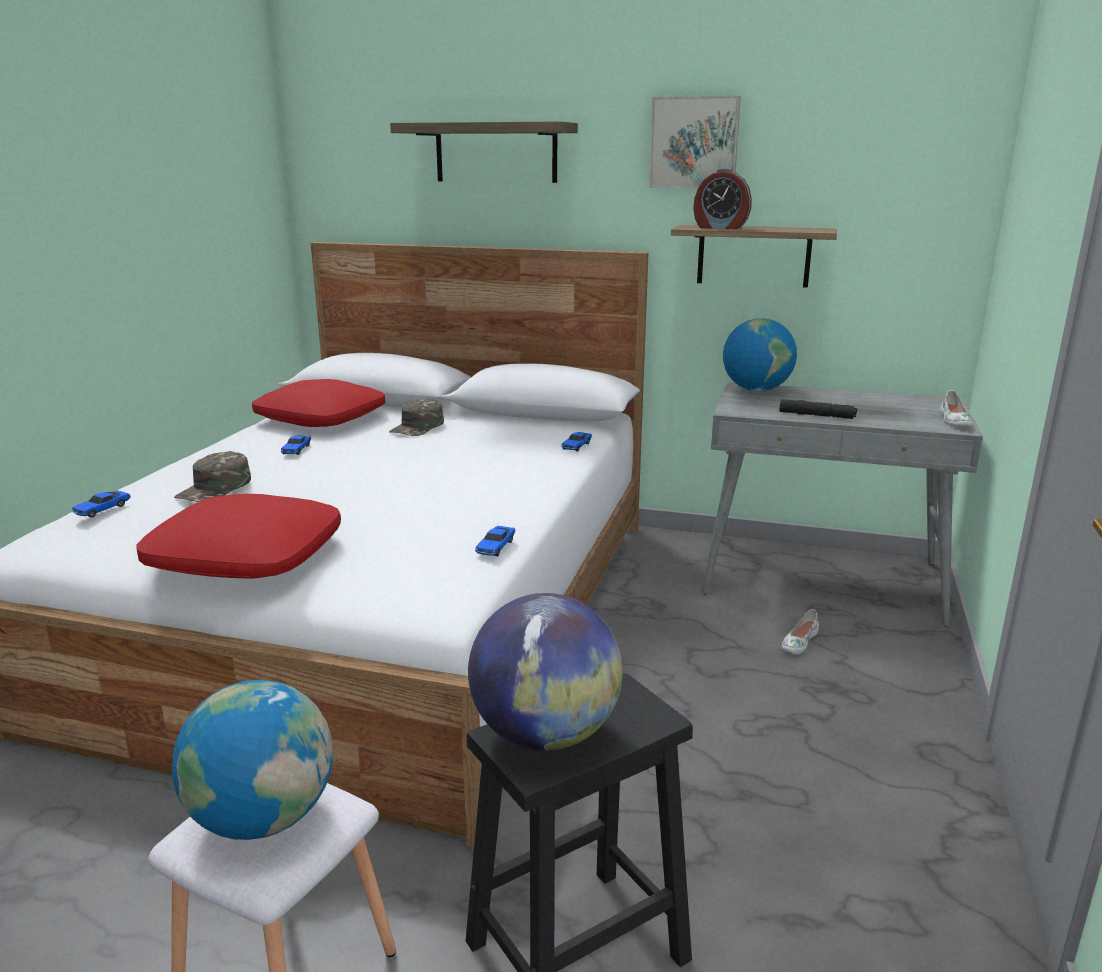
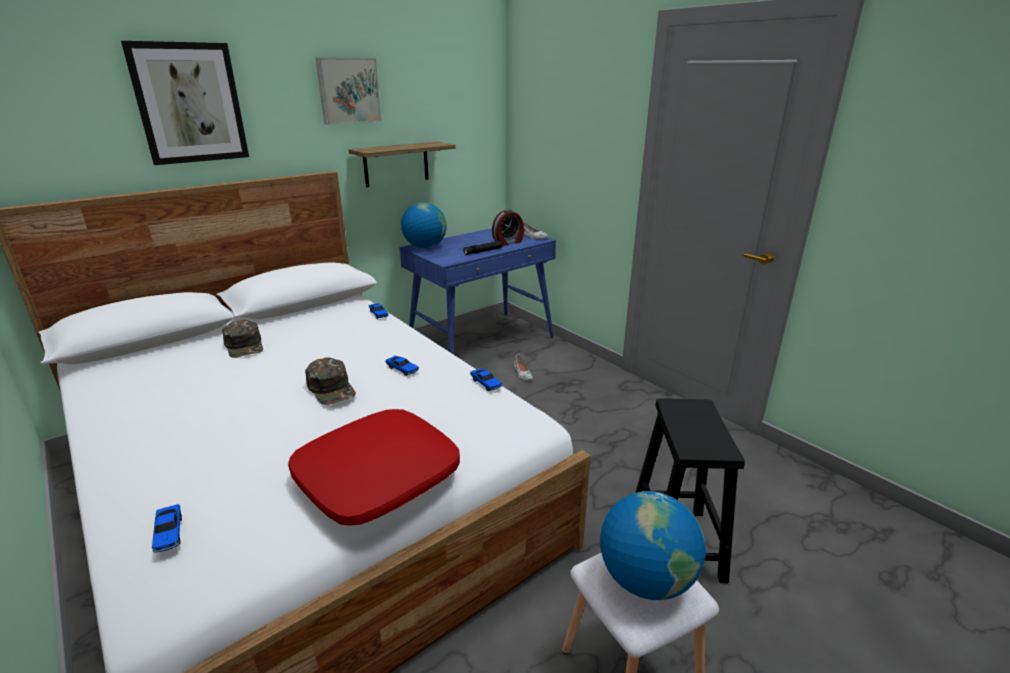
camera: 55 degrees left, 5 degrees up
(215, 488) = (231, 457): green cap -> green cap (332, 388)
(296, 450) = (197, 402): toy car -> toy car (402, 369)
(322, 418) = (140, 374): red pillow -> none
(496, 153) = (189, 103): shelf -> picture
(545, 734) = (698, 437): globe -> none
(720, 227) = (386, 148): alarm clock -> alarm clock (508, 242)
(822, 578) = (481, 341): grey desk -> blue desk

